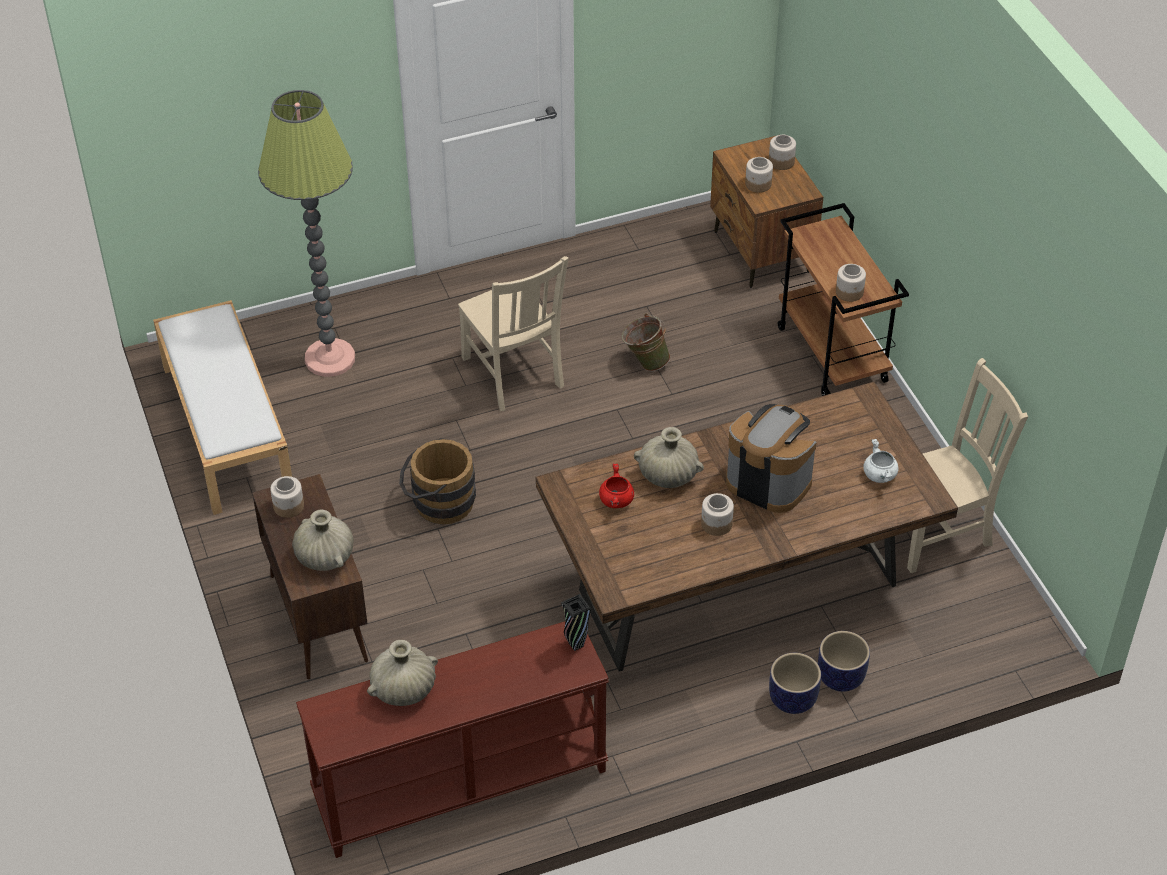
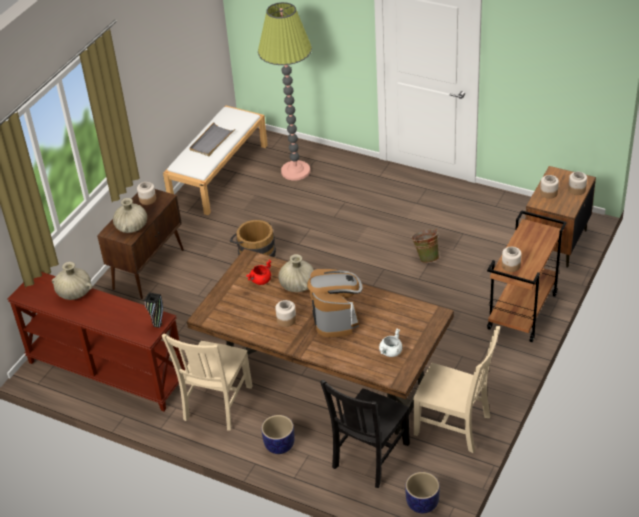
camera: 50 degrees right, 5 degrees down
(219, 379) = (212, 141): none -> grey tray
(514, 374) = (360, 225): beige chair -> beige chair (217, 405)
(840, 677) = (313, 453): planter -> planter (422, 503)
(901, 634) = (369, 457): none -> black chair

